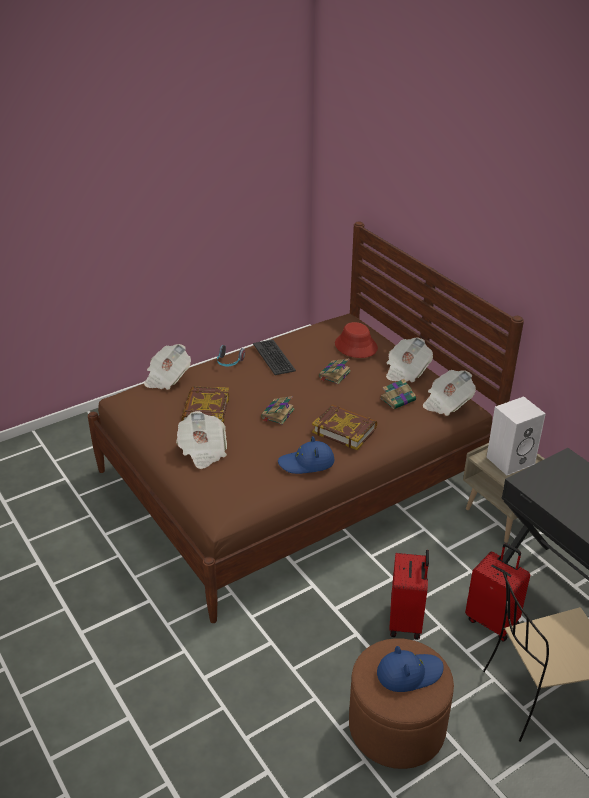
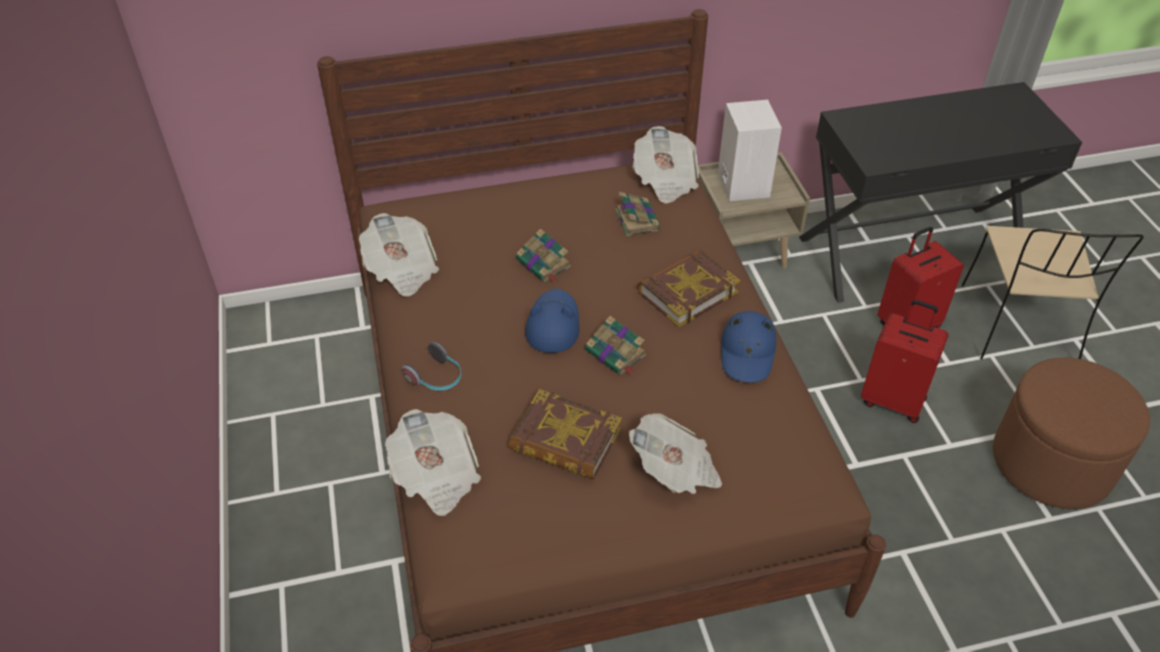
camera: 70 degrees left, 10 degrees up
(274, 357) = (457, 318): keyboard -> none
(355, 346) = (480, 221): red hat -> none
(406, 371) = (573, 192): newspaper -> newspaper (401, 270)
(409, 673) = (1082, 392): blue hat -> blue hat (553, 325)

